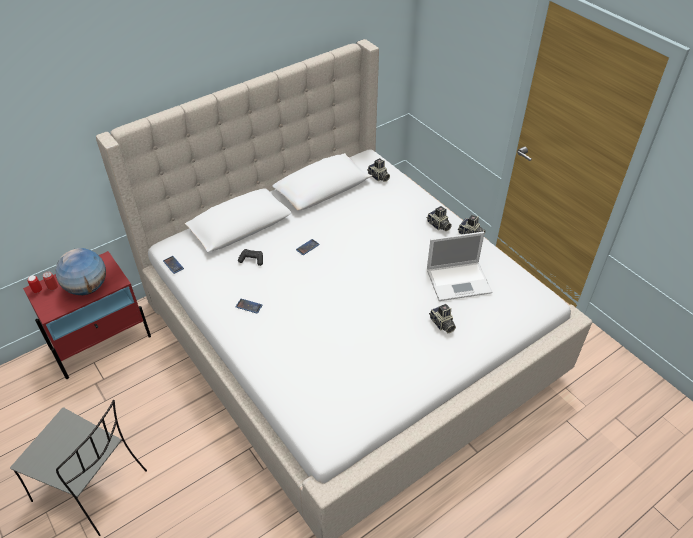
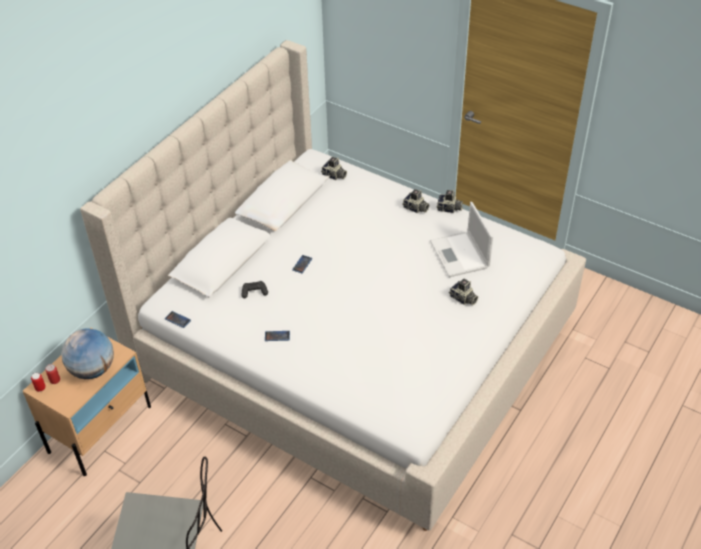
camera: 20 degrees left, 0 degrees up
(101, 342) = (101, 429): red nightstand -> beige nightstand
(459, 281) = (460, 255): laptop -> laptop turned 105 degrees clockwise

